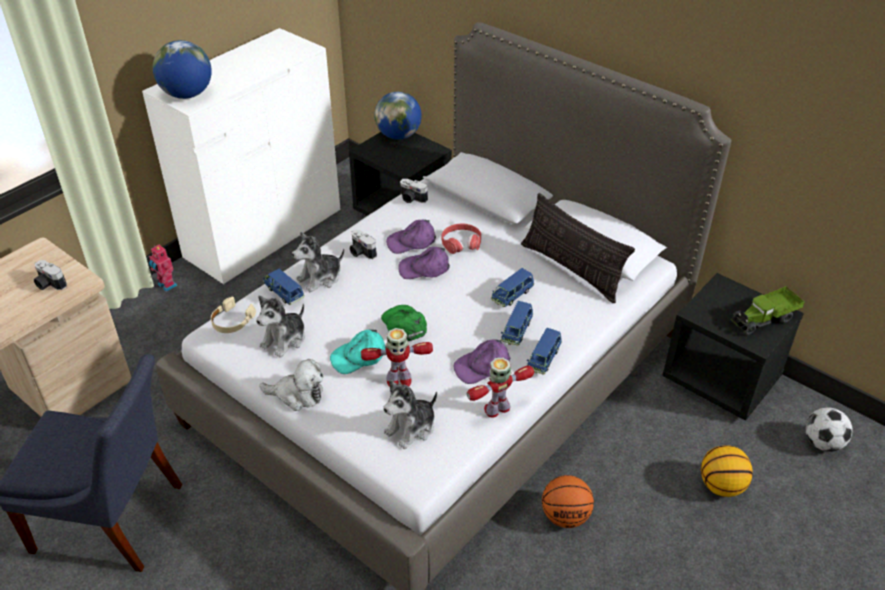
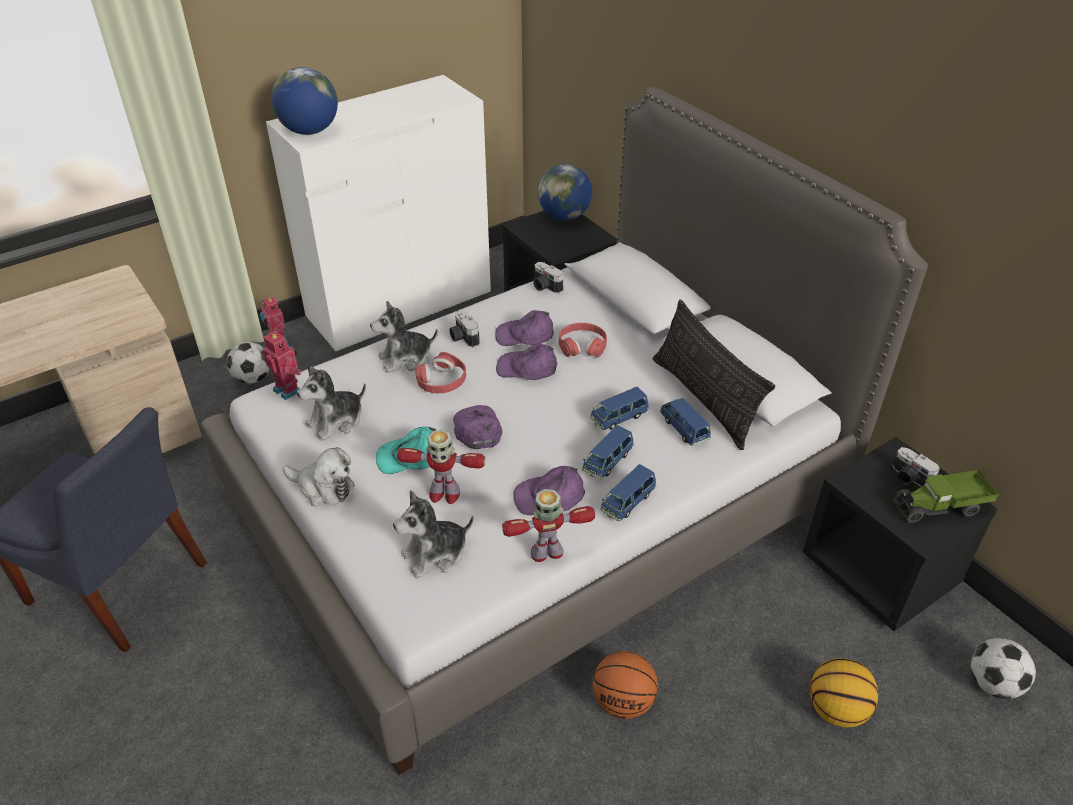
camera: 15 degrees right, 0 degrees up
(49, 284) = (109, 315): camera -> camera (908, 478)
(156, 321) = (252, 378): none -> football
(232, 321) = (288, 389): beige headphones -> toy robot
(284, 293) = (358, 368): blue toy car -> blue toy car (684, 429)
(359, 291) = (442, 381): none -> red headphones
(404, 324) = (477, 429): green cap -> purple cap

